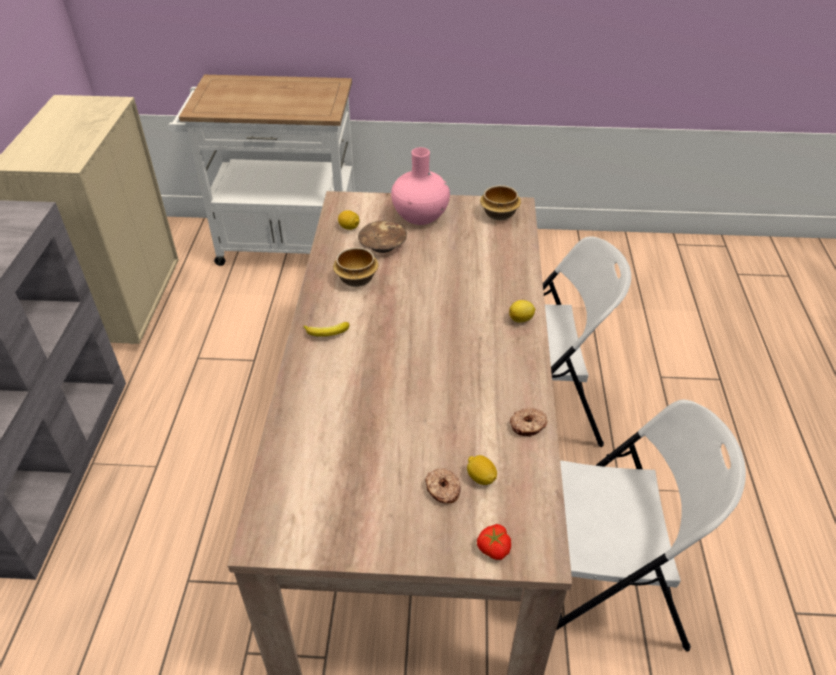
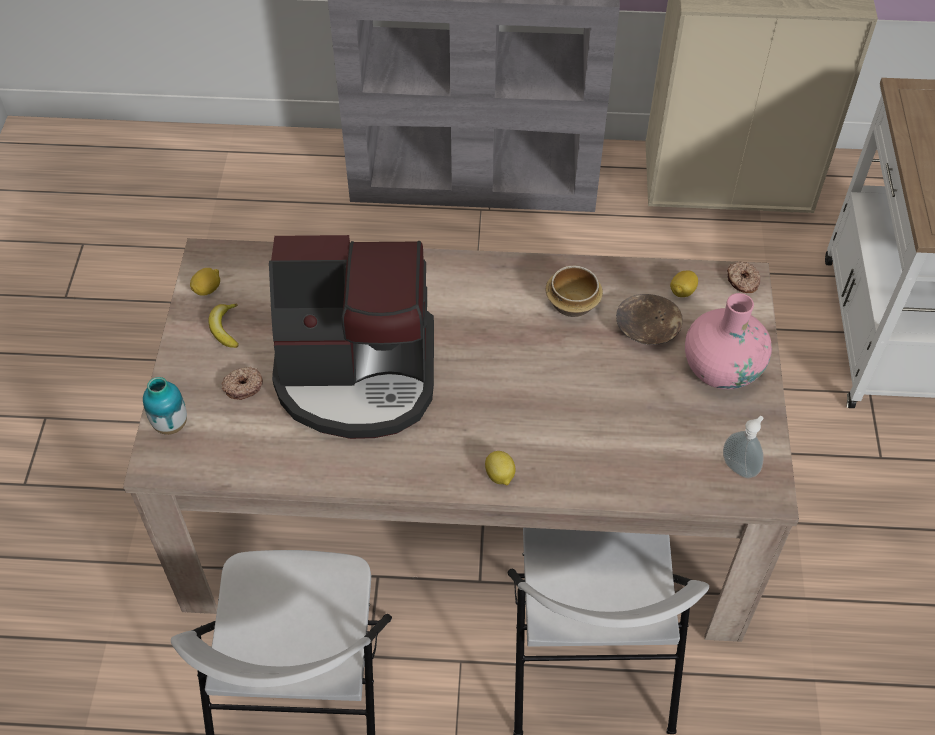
camera: 90 degrees right, 10 degrees up
(327, 333) = (472, 282): banana -> banana (225, 328)
(427, 404) = (357, 375): none -> coffee machine
(481, 477) = (254, 419): lemon -> lemon (207, 289)
(493, 548) = (171, 424): tomato -> vase
(499, 214) = (739, 467): bowl -> soap dispenser
(528, 426) = (319, 467): donut -> donut (742, 281)

